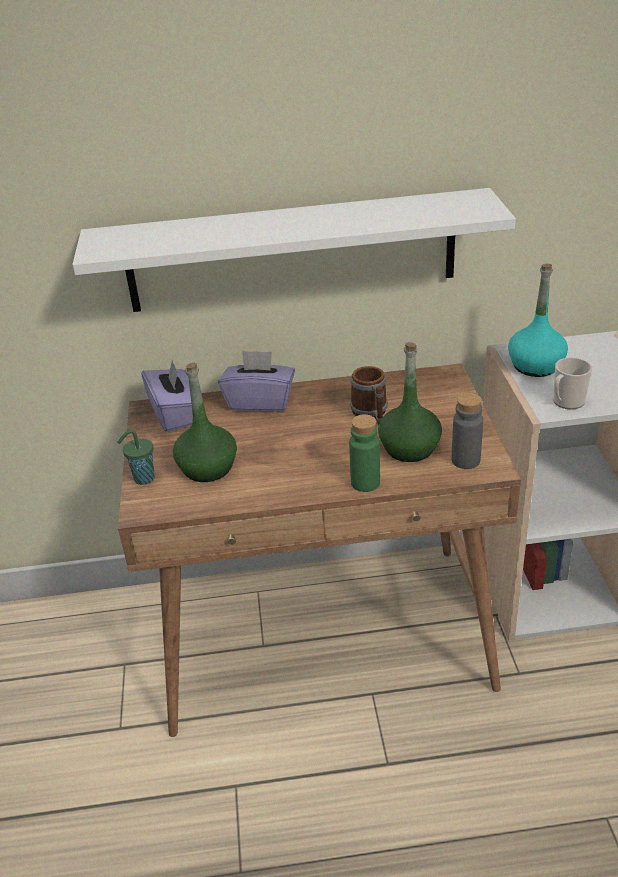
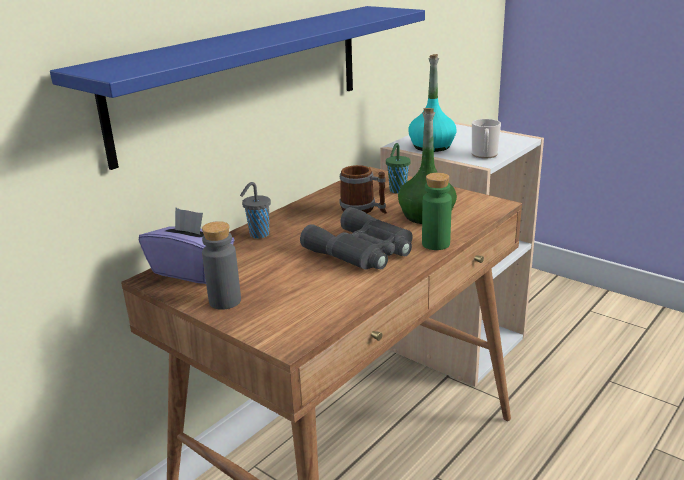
camera: 45 degrees left, 10 degrees down
(143, 479) = (246, 322): green cup -> green cup (397, 191)
(207, 468) = (294, 289): green bottle -> none
(260, 401) = (258, 235): purple tissue box -> grey cup
(291, 251) = (245, 78): white shelf -> blue shelf
(302, 458) = (362, 251): none -> grey binoculars
(465, 460) = (474, 207): grey bottle -> grey bottle (225, 301)

